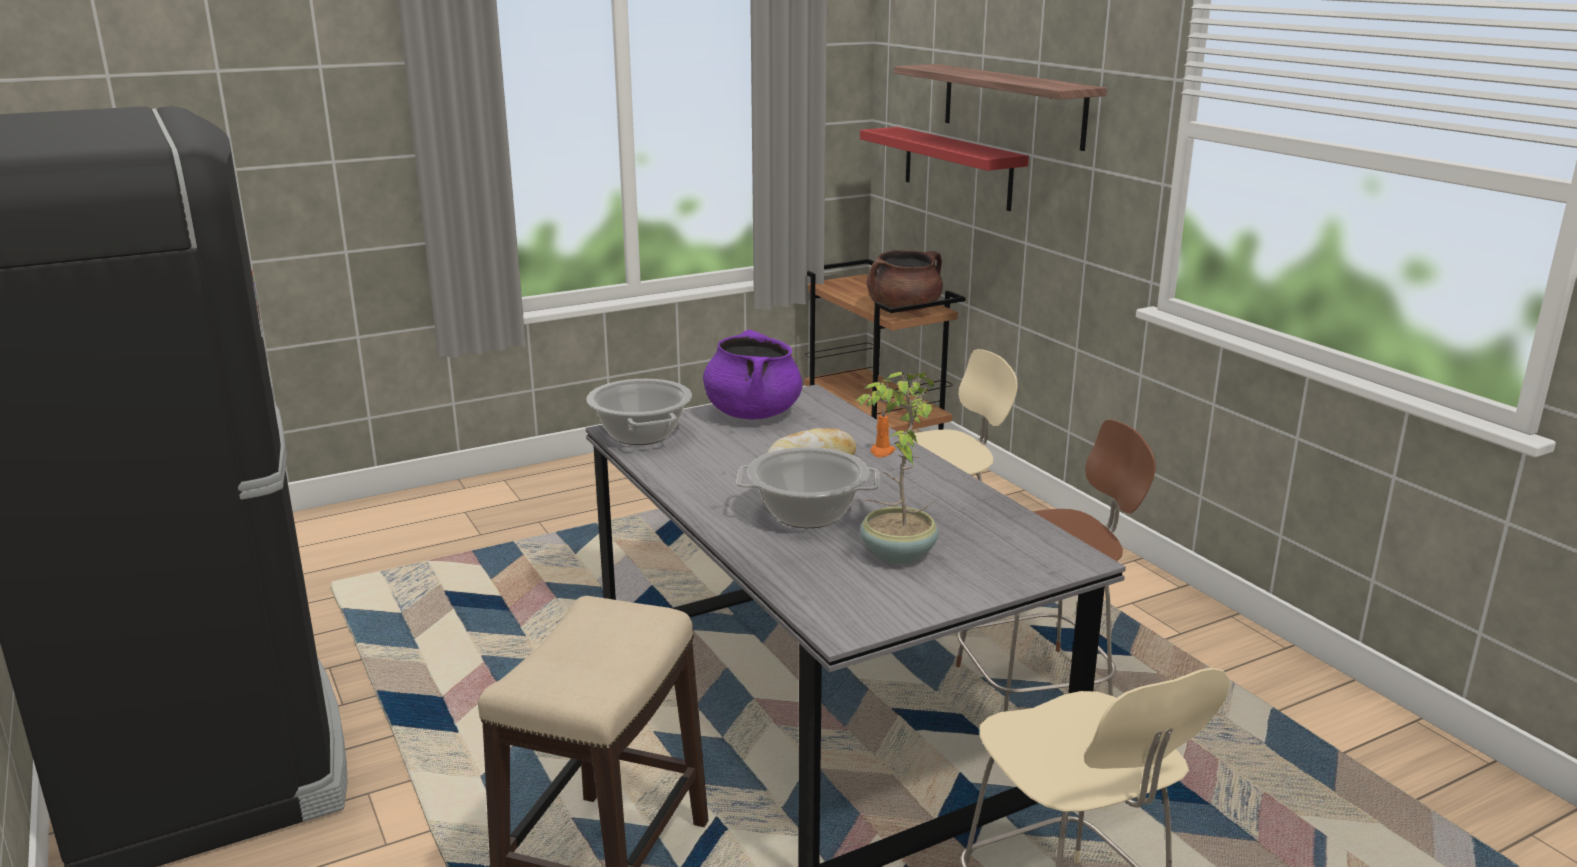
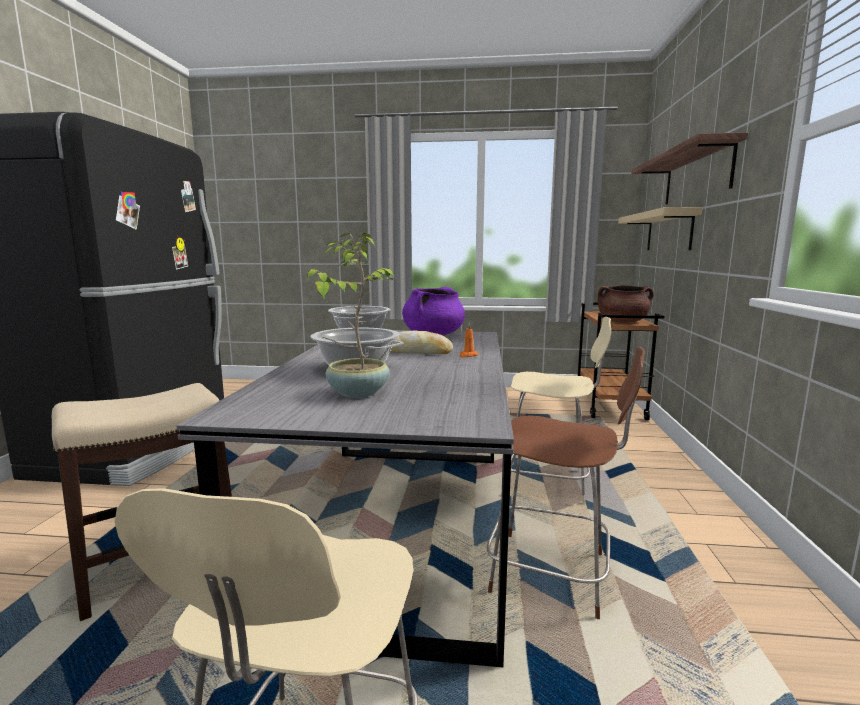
camera: 35 degrees right, 10 degrees down
(957, 168) = (669, 231): red shelf -> beige shelf

